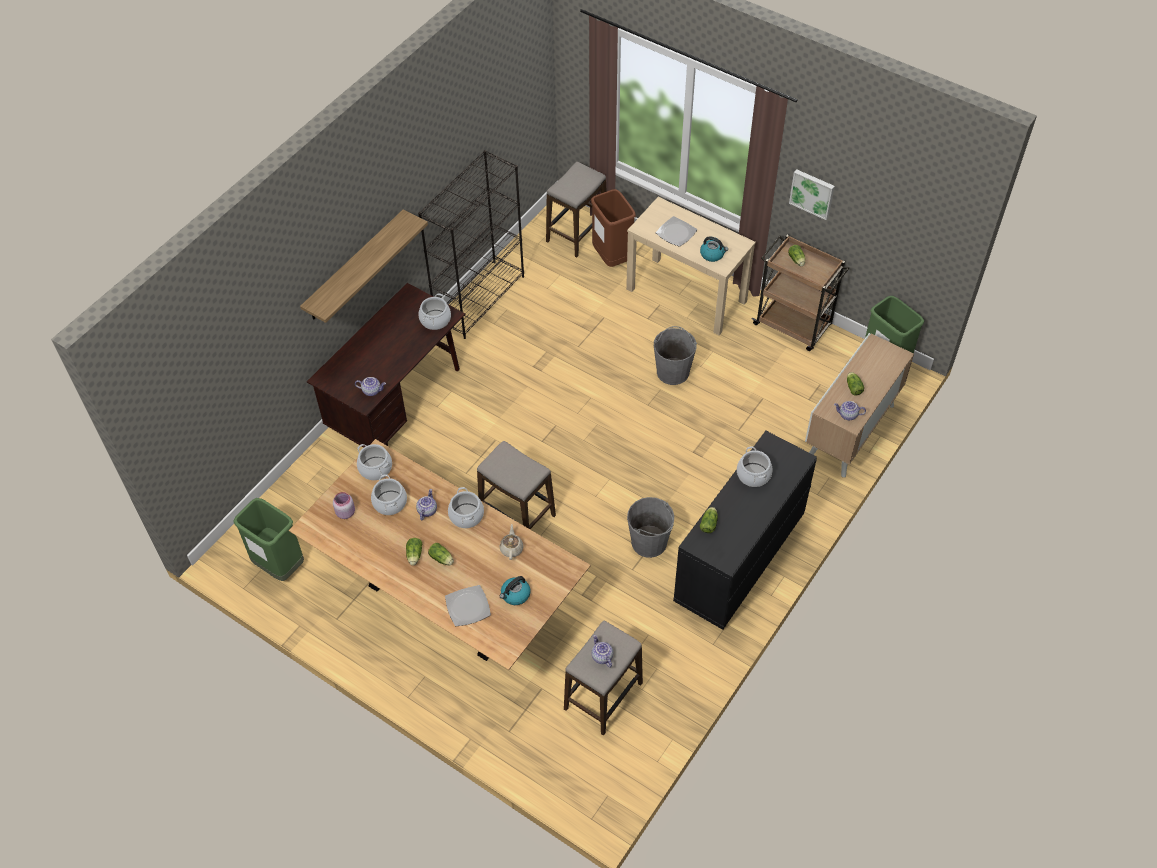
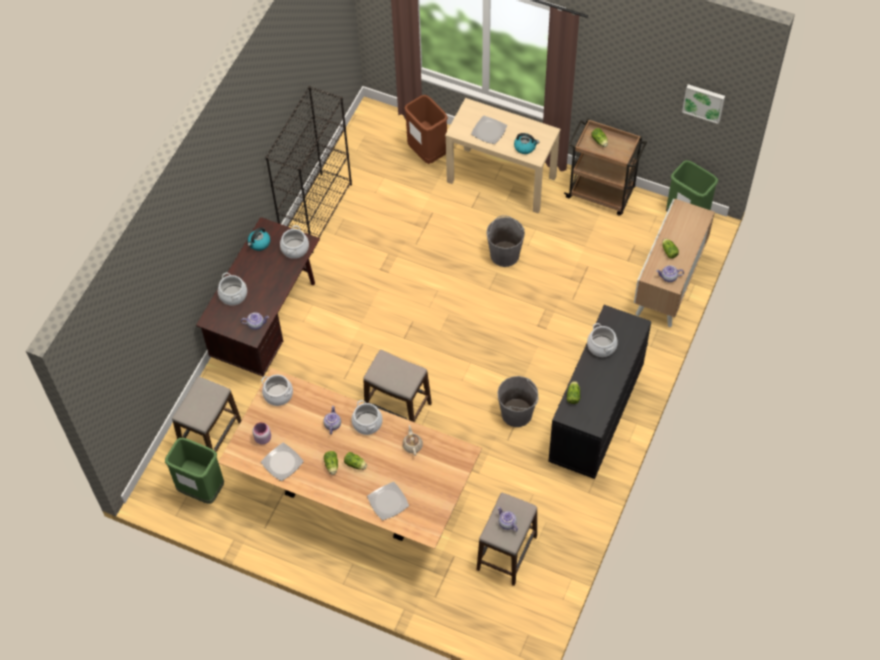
camera: 10 degrees left, 5 degrees up
(355, 266) = (223, 218): shelf -> none
(359, 542) = (282, 463): none -> plate
(390, 503) = (298, 423): cooking pot -> cooking pot (233, 295)
(515, 595) = (425, 485): kettle -> kettle (259, 243)
(576, 233) = (390, 134): stool -> stool (211, 437)
(812, 193) = (607, 84): picture -> picture (704, 102)

